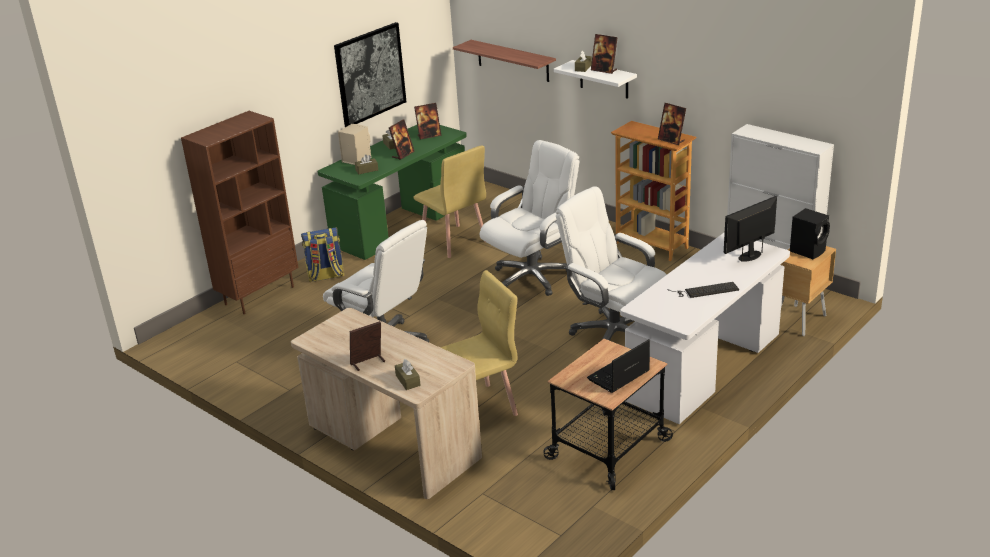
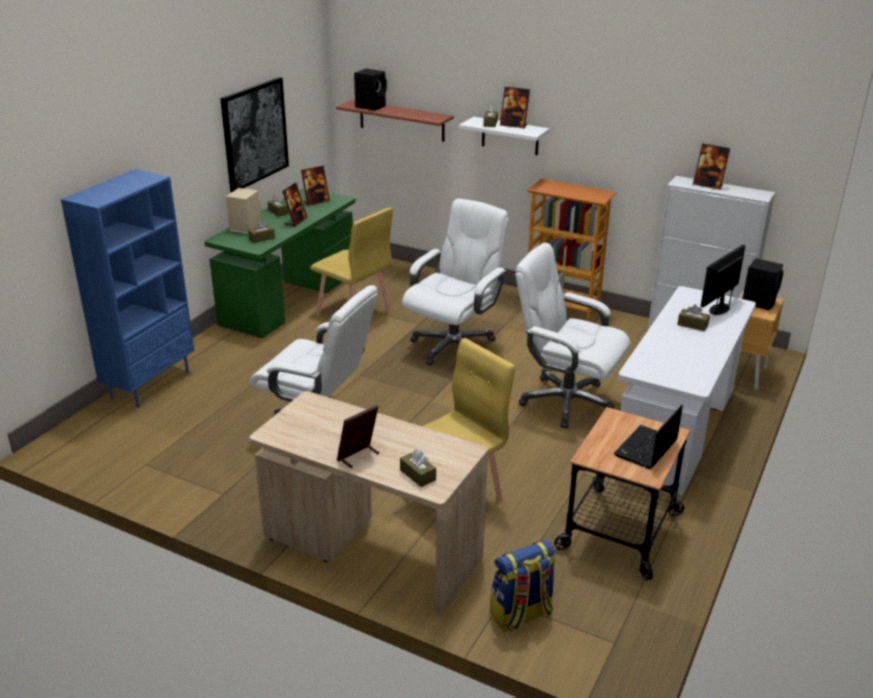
camera: 15 degrees left, 0 degrees up
(259, 295) = (150, 384): brown bookcase -> blue bookcase
(326, 276) = (222, 358): backpack -> backpack (521, 615)
(484, 47) = (371, 106): none -> black speaker
(671, 140) = (594, 196): picture frame -> picture frame (708, 185)
(705, 290) = (696, 347): keyboard -> none
(714, 269) = (692, 325): none -> brown tissue box

